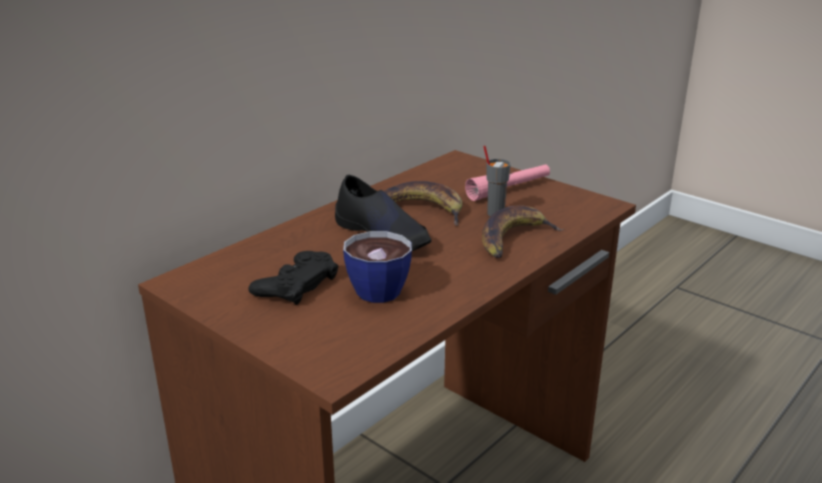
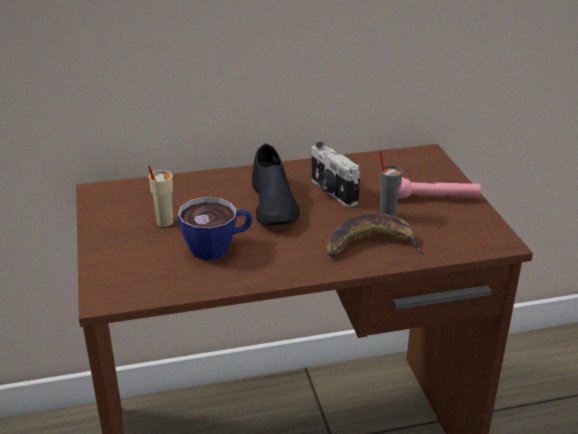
camera: 35 degrees right, 5 degrees up
(296, 285) = (164, 222): black game controller -> beige cup
(422, 209) = (332, 192): banana -> camera

